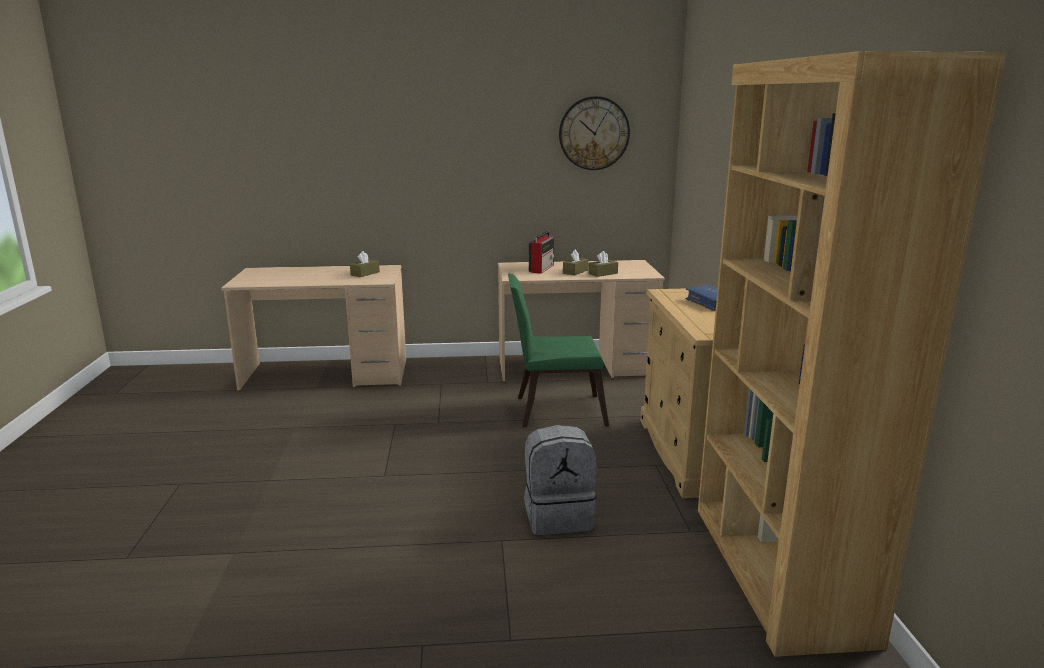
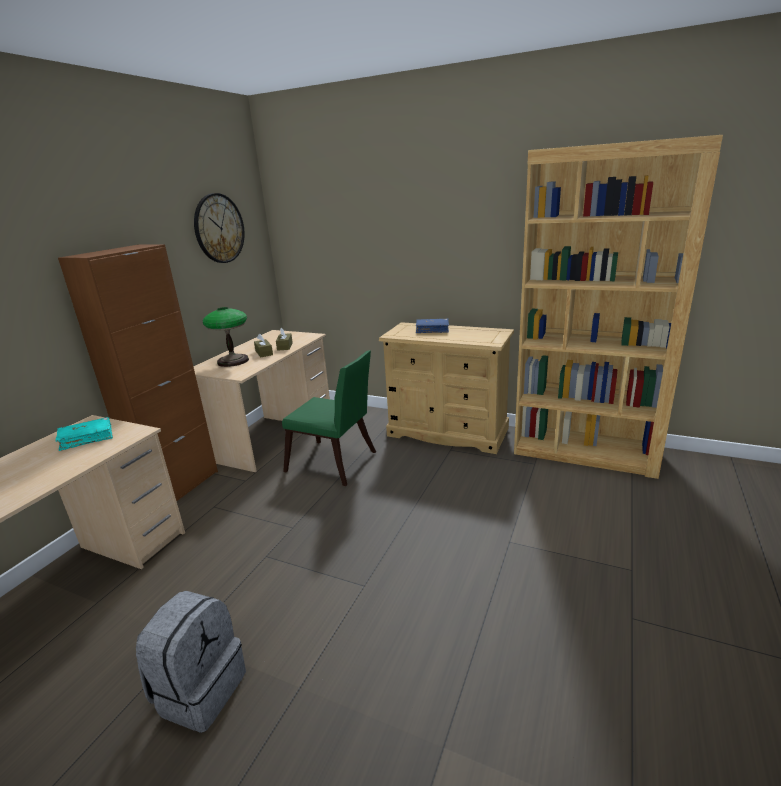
camera: 60 degrees left, 5 degrees up
(365, 273) = (87, 438): brown tissue box -> turquoise book
(454, 363) = (179, 487): none -> brown cabinet
(542, 268) = (232, 361): radio -> table lamp
(553, 411) = (335, 464): green chair -> green chair turned 90 degrees counterclockwise
(558, 516) = (491, 506): grey backpack -> grey backpack (200, 690)

